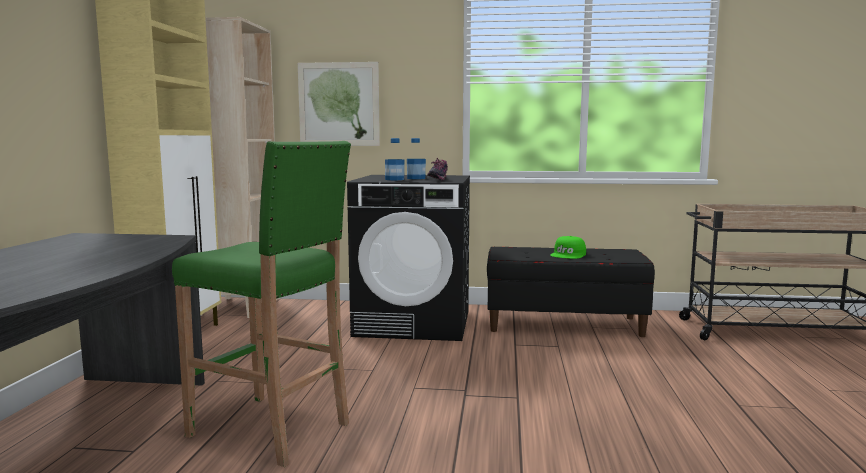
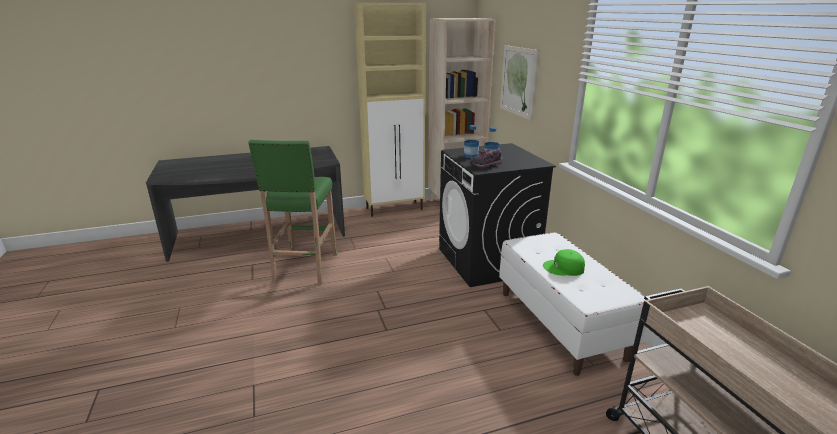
camera: 65 degrees right, 15 degrees up
(564, 324) = (560, 324): black bench -> white bench

